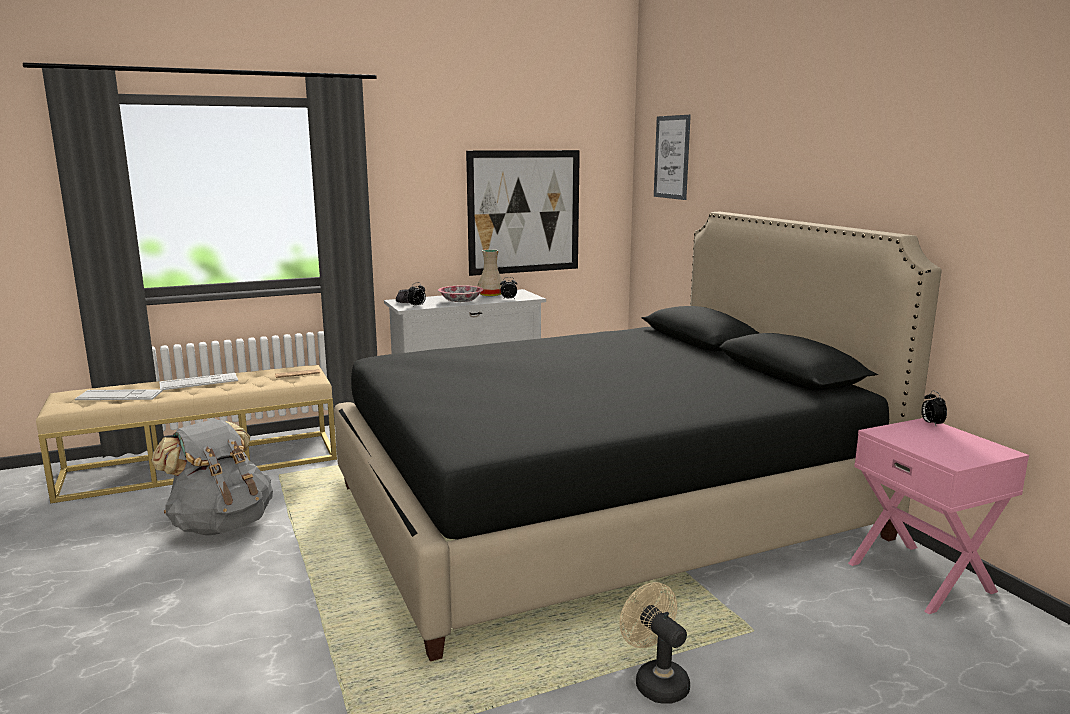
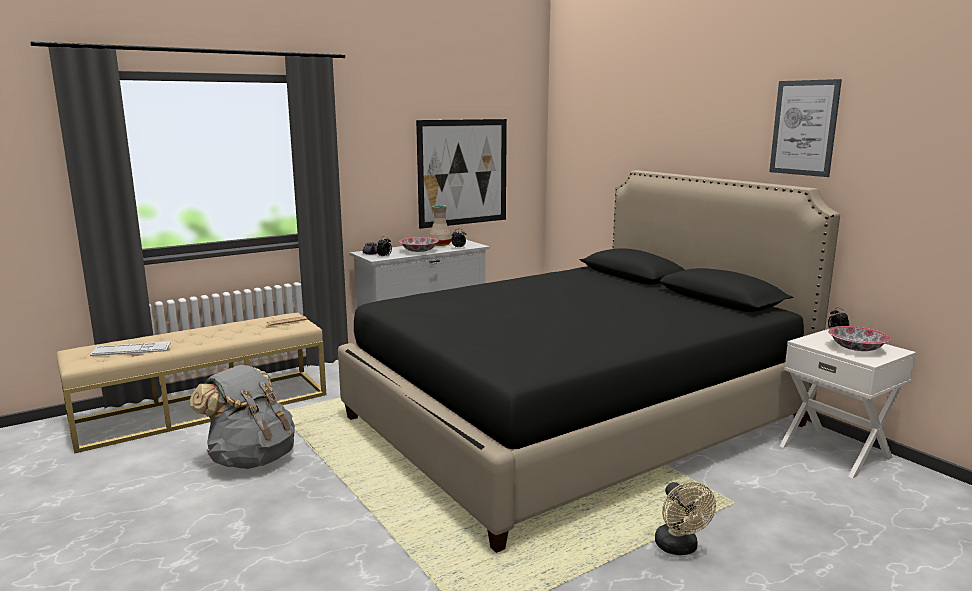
camera: 10 degrees left, 0 degrees up
(199, 382) = (199, 333): keyboard -> none
(655, 681) = (679, 548): beige fan -> beige fan turned 150 degrees counterclockwise
(672, 157) = (587, 125): picture -> picture (804, 128)
(922, 577) = (836, 451): pink nightstand -> white nightstand
(946, 445) = (856, 348): none -> bowl

